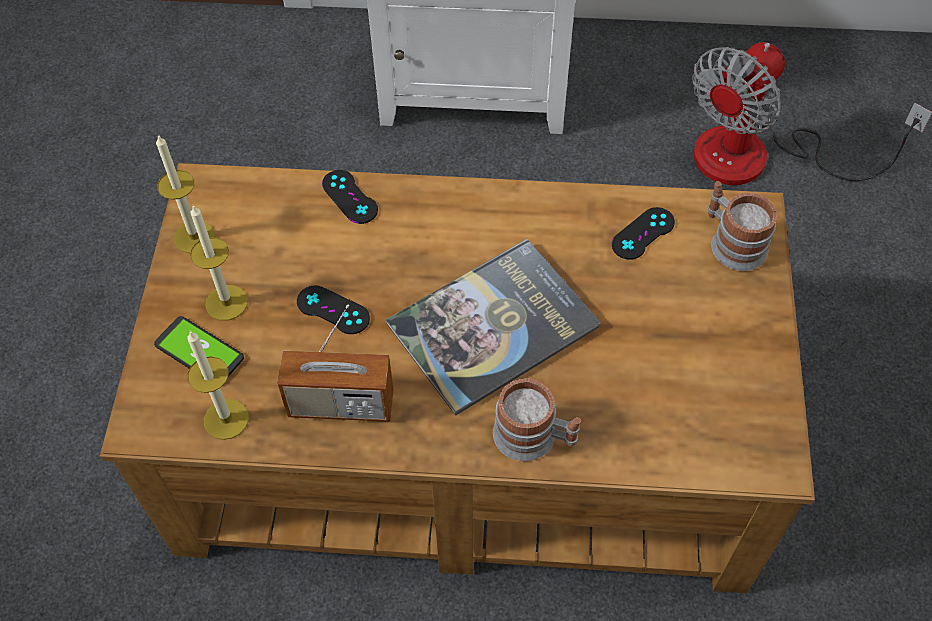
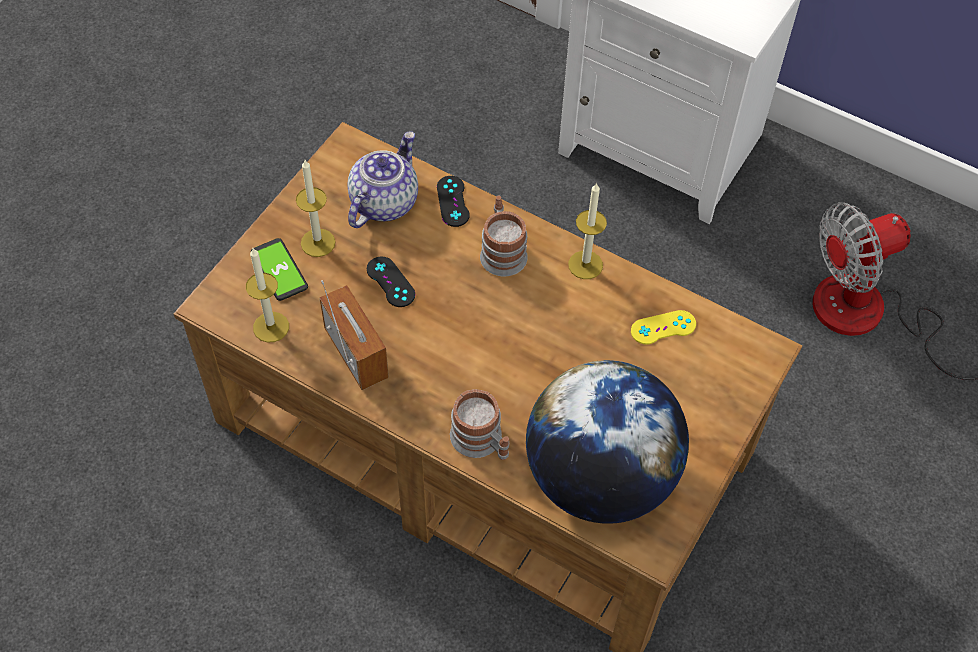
camera: 25 degrees right, 0 degrees up
(194, 236) = (322, 183): candle -> candle (585, 265)
(274, 228) = (383, 202): none -> teapot
(341, 404) = (356, 353): radio -> radio turned 150 degrees counterclockwise
(493, 326) = (501, 346): book -> none
(643, 233) = (663, 327): black game controller -> yellow game controller
(678, 416) = (599, 477): none -> globe
(732, 242) = (731, 365): mug -> mug (502, 250)

